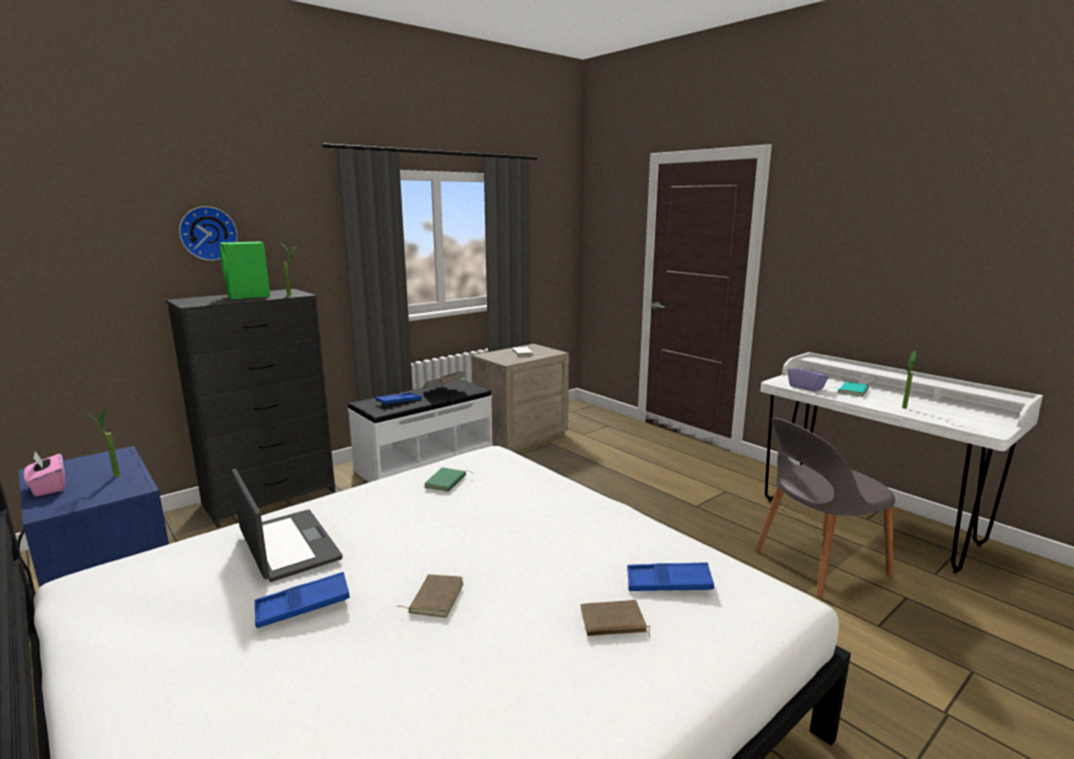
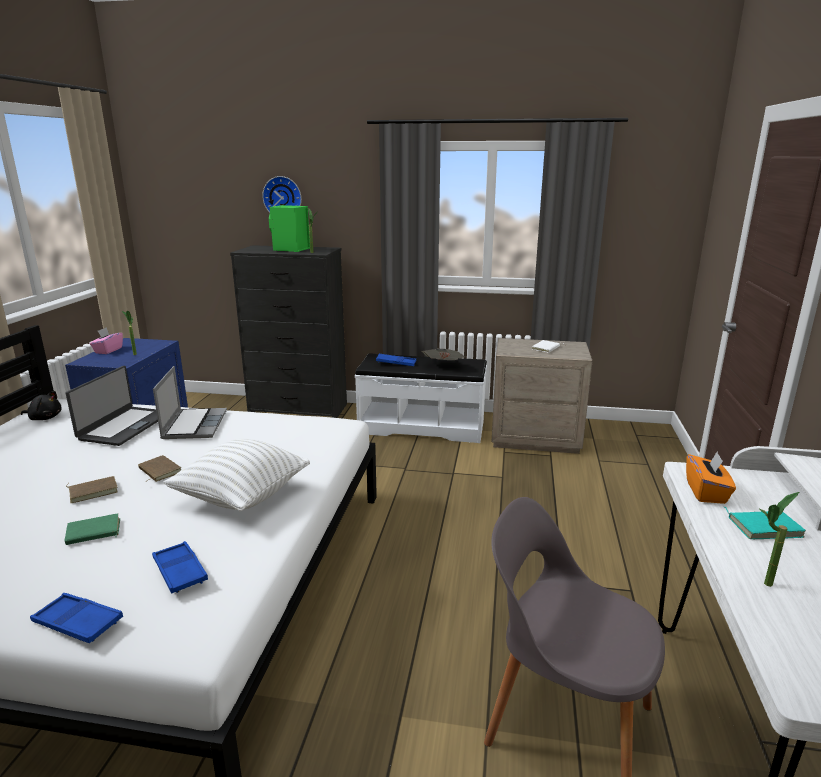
camera: 50 degrees right, 5 degrees up
(120, 598) = (44, 418): none -> black plush toy
(303, 606) = (59, 459): blue tray -> blue tray (78, 623)
(362, 509) = (194, 425): none -> laptop
(447, 482) = (266, 431): green book -> green book (93, 533)
(566, 526) = (242, 497): none -> white pillow
(613, 623) = (99, 566): brown book -> brown book (158, 471)
(806, 387) = (706, 492): purple tissue box -> orange tissue box

